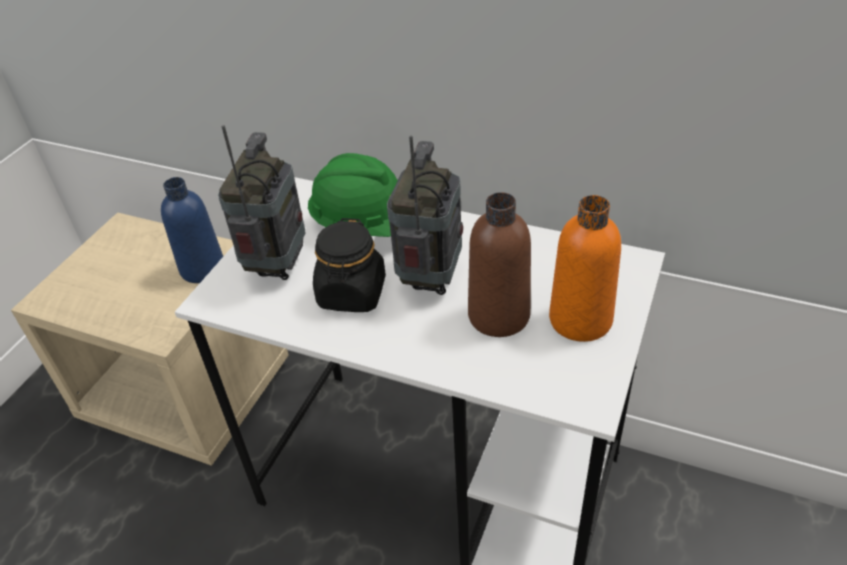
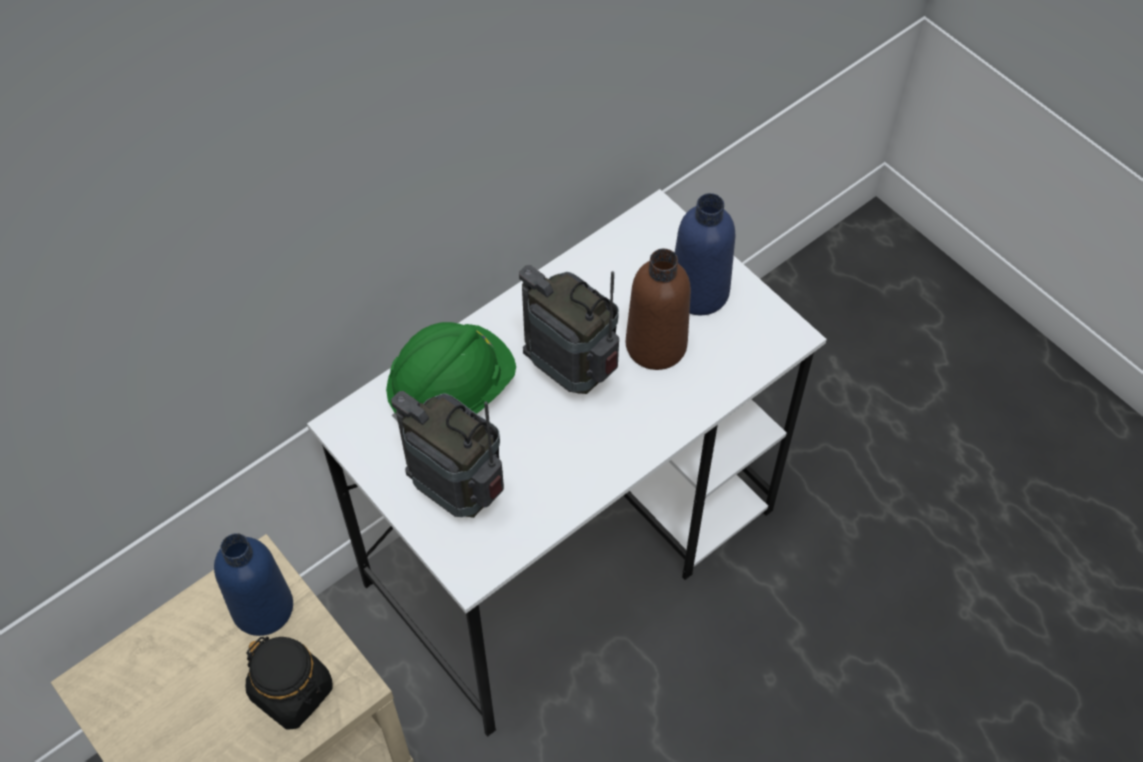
camera: 65 degrees left, 15 degrees up
(352, 293) = (549, 444): black jar -> black jar (292, 692)
(580, 320) = (699, 292): orange bottle -> blue bottle

